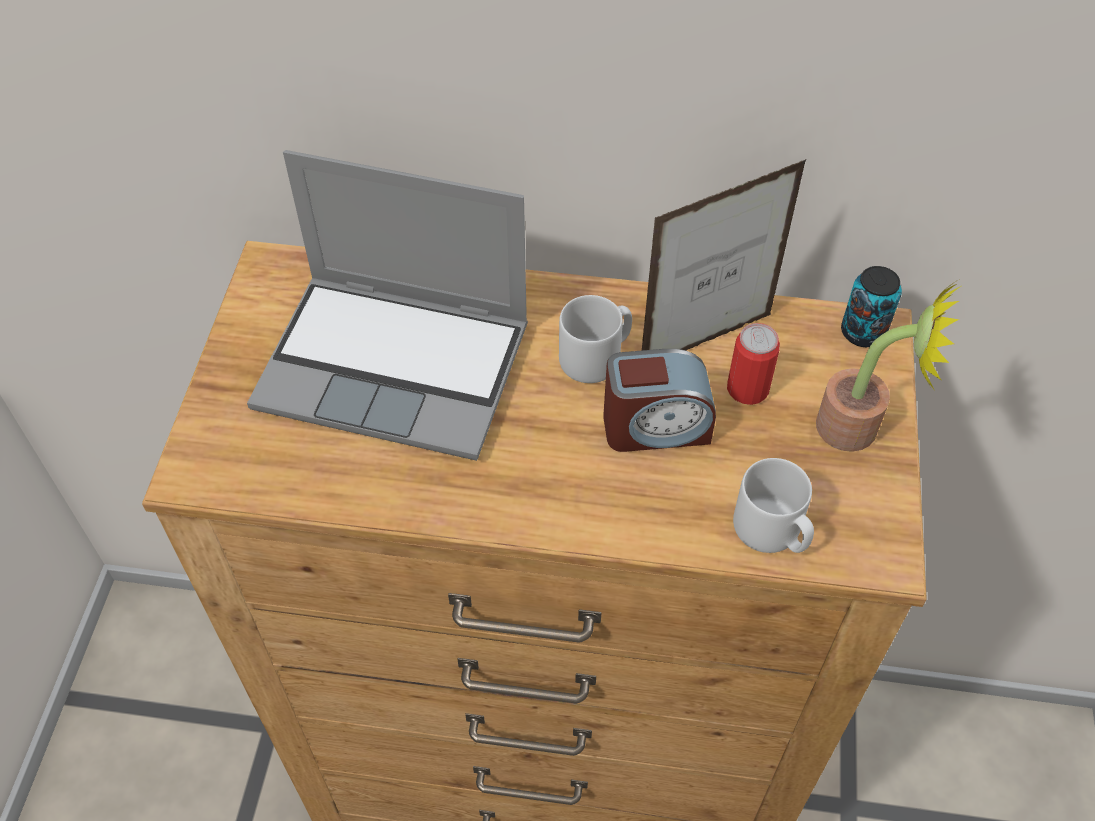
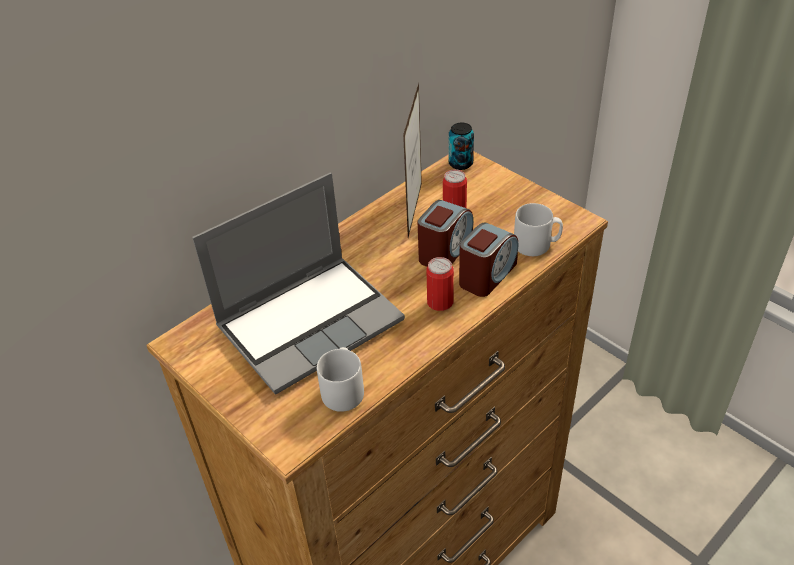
camera: 50 degrees left, 10 degrees down
(548, 482) = (440, 302): none -> can
(596, 357) = (384, 249): grey mug -> grey mug (343, 390)
(650, 506) = (487, 275): none -> alarm clock
(860, 429) = (509, 192): potted plant -> none

